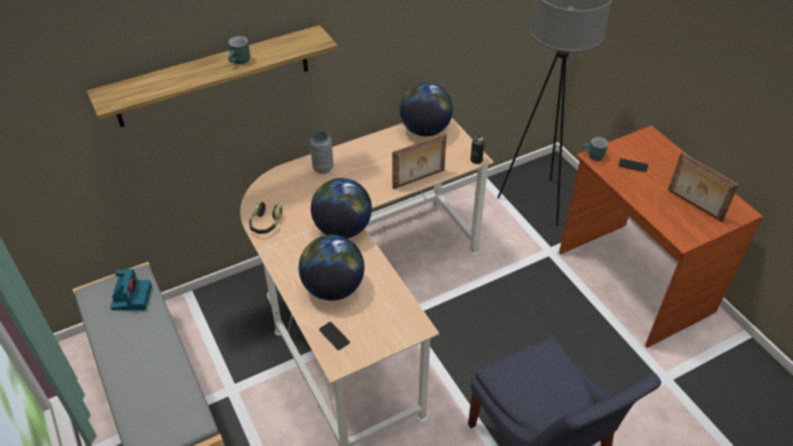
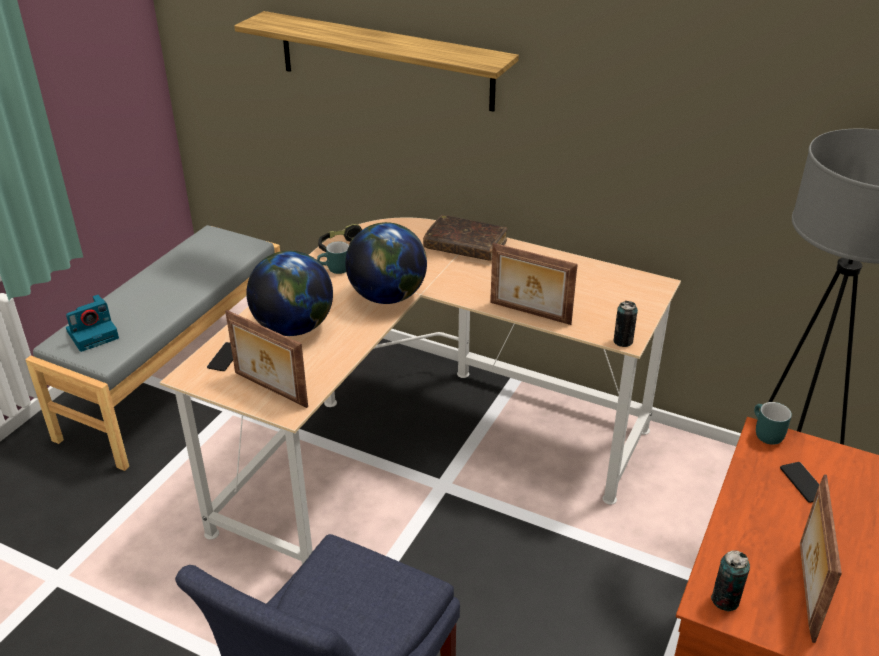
camera: 55 degrees right, 10 degrees down
(131, 297) = (223, 254): camera -> camera (93, 334)
(240, 61) = (394, 44): turquoise mug -> turquoise mug (335, 270)
(323, 168) = (465, 246): grey vase -> brown book
(390, 328) = (269, 390): none -> picture frame
(425, 130) = (622, 283): globe -> none
(685, 233) = (725, 600): none -> can

